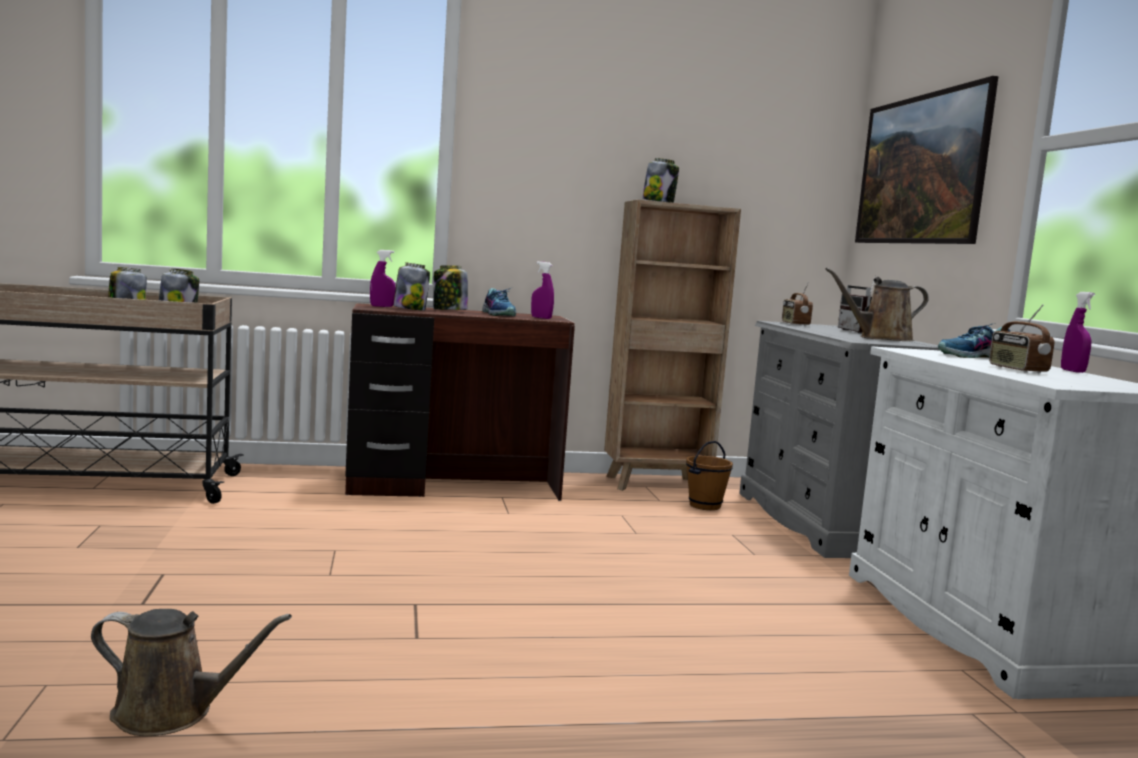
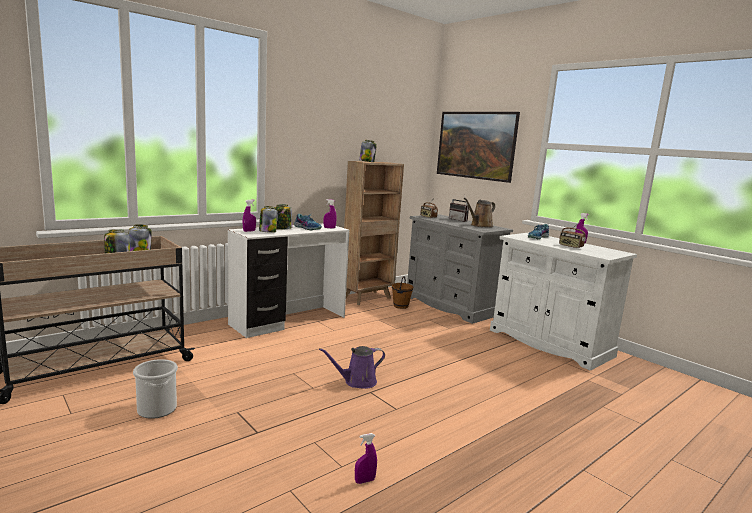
camera: 30 degrees left, 5 degrees up
(71, 543) = (156, 409): none -> bucket
(171, 713) = (364, 481): brown watering can -> purple spray bottle
(418, 585) = (357, 382): none -> purple watering can
(453, 488) = (289, 321): brown desk -> white desk

